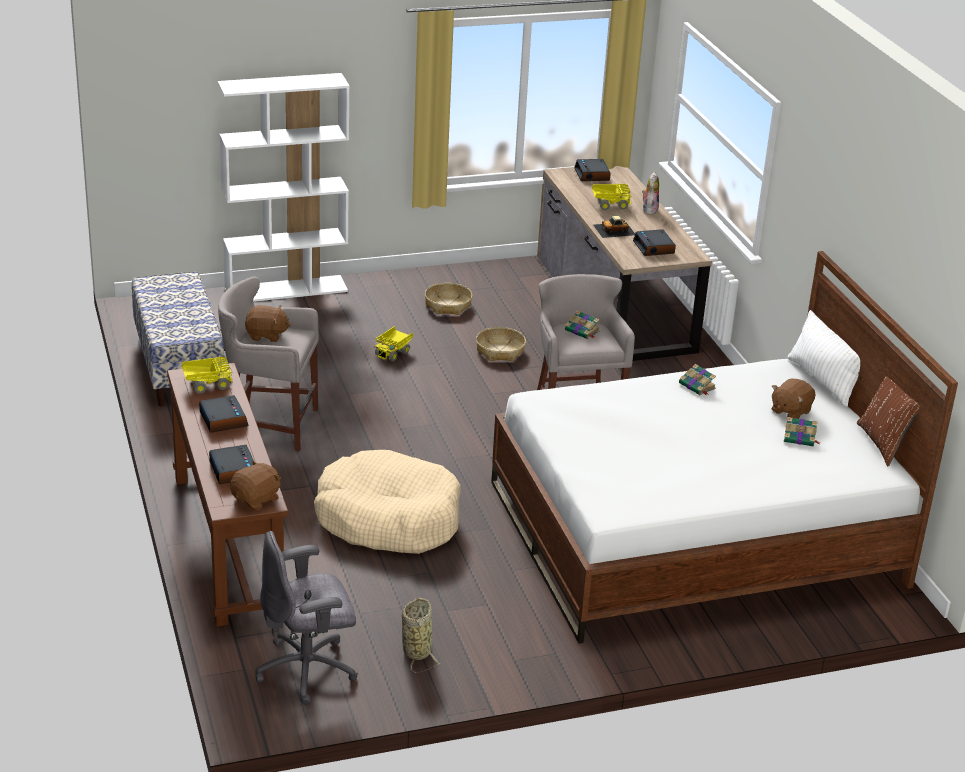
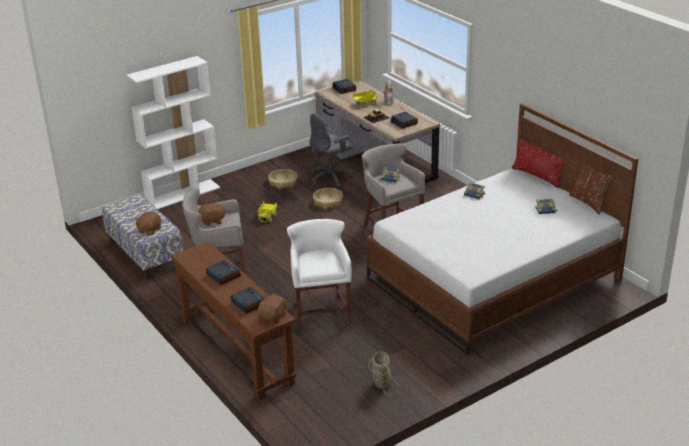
camera: 15 degrees left, 0 degrees up
(206, 385) = (200, 258): toy truck -> none
(308, 670) = (327, 411): grey office chair -> grey office chair (331, 177)
(388, 518) = (321, 312): beige dog bed -> white stool
(790, 411) = (531, 197): brown plush toy -> brown plush toy (149, 230)
(822, 381) = (537, 176): white pillow -> red pillow

